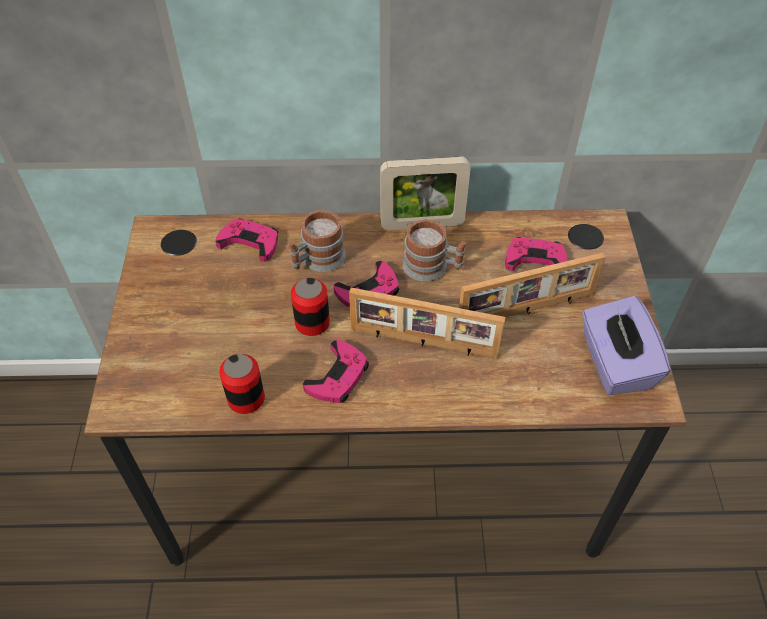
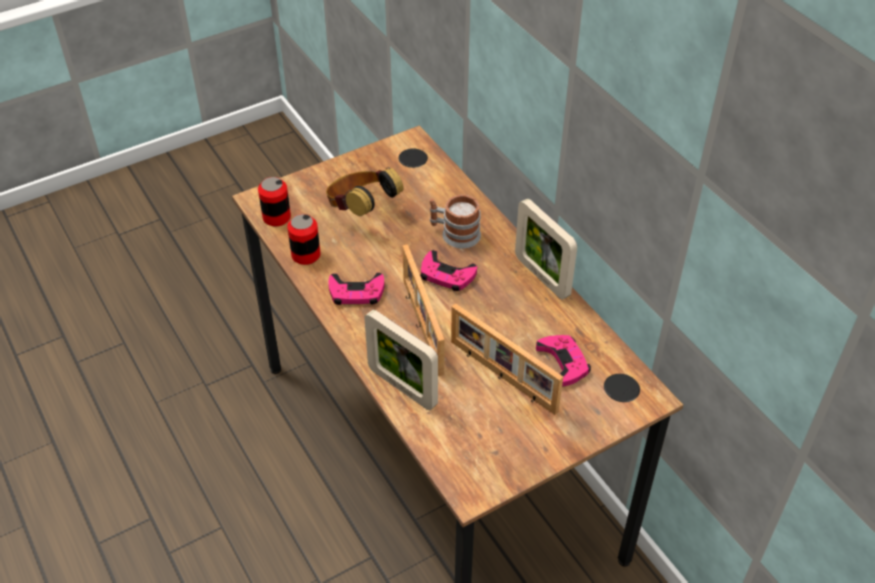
camera: 60 degrees right, 5 degrees down
(218, 318) = (361, 210): none -> headphones
(250, 242) = (441, 192): pink game controller -> none
(312, 323) = (394, 258): can -> can (276, 217)
(432, 267) = (501, 301): mug -> none
(494, 395) = (402, 387): none -> picture frame
(614, 363) = (489, 454): purple tissue box -> none

